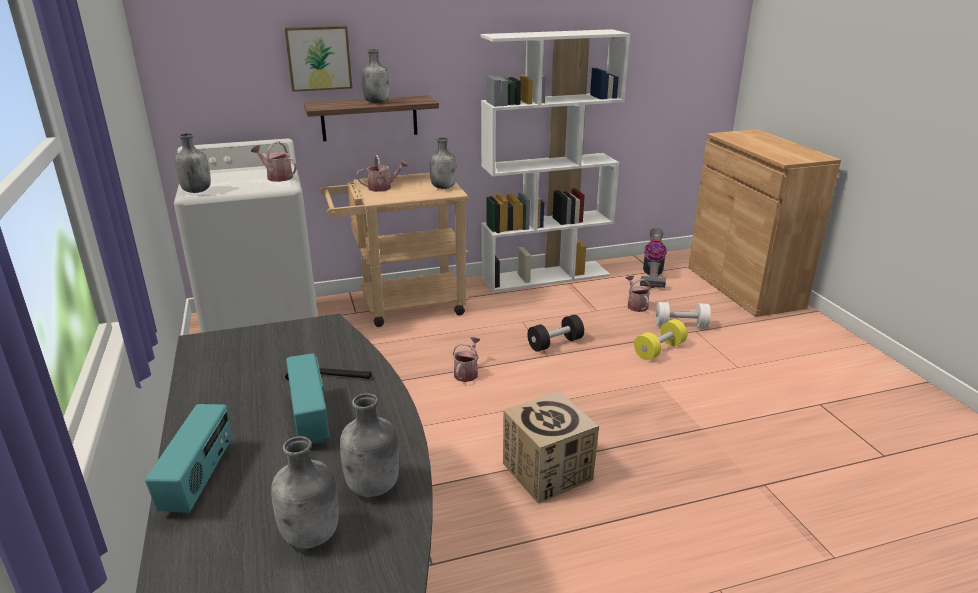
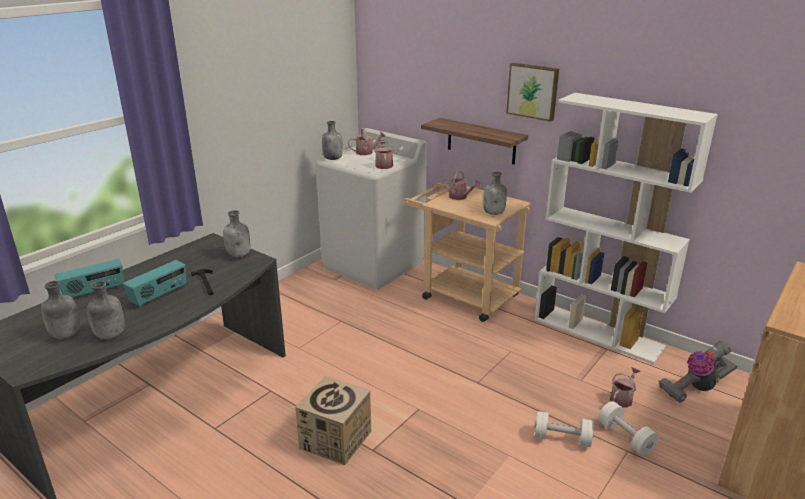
camera: 55 degrees right, 0 degrees up
(319, 58) = (453, 87): picture -> picture (533, 91)
(377, 102) = (475, 130): grey bottle -> grey bottle (239, 255)
(467, 372) = (412, 357): watering can -> watering can (367, 152)
(555, 343) = (499, 379): black dumbbell -> none
(659, 350) = (562, 439): yellow dumbbell -> white dumbbell

